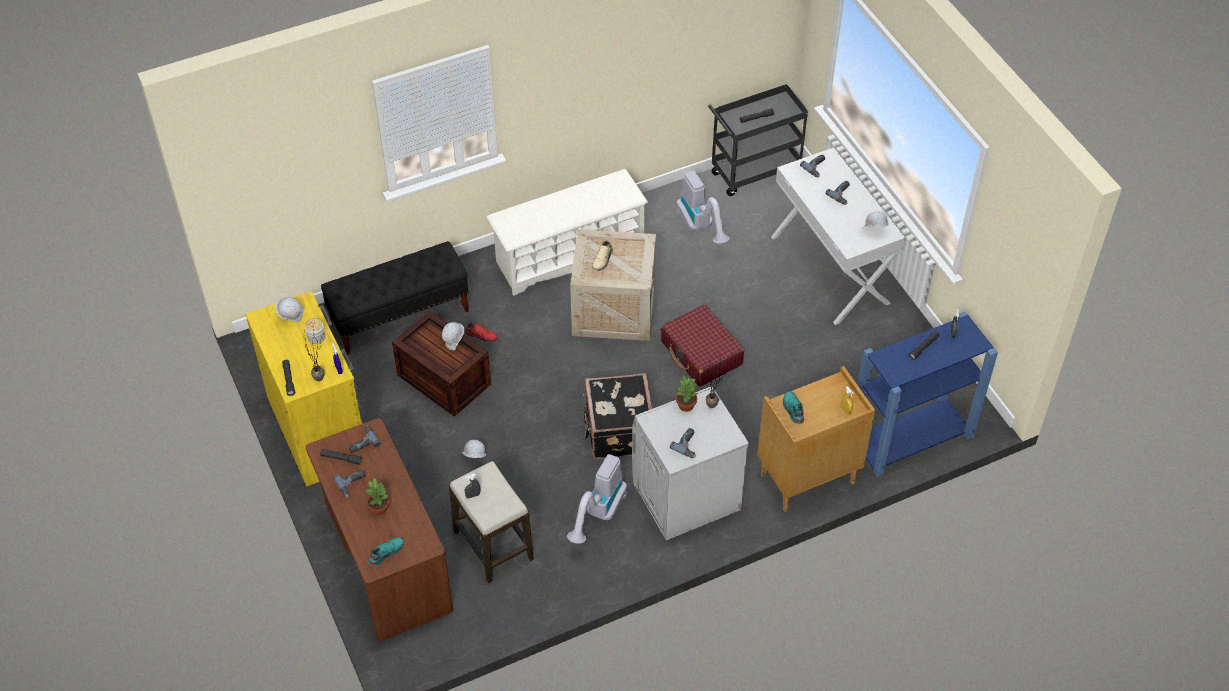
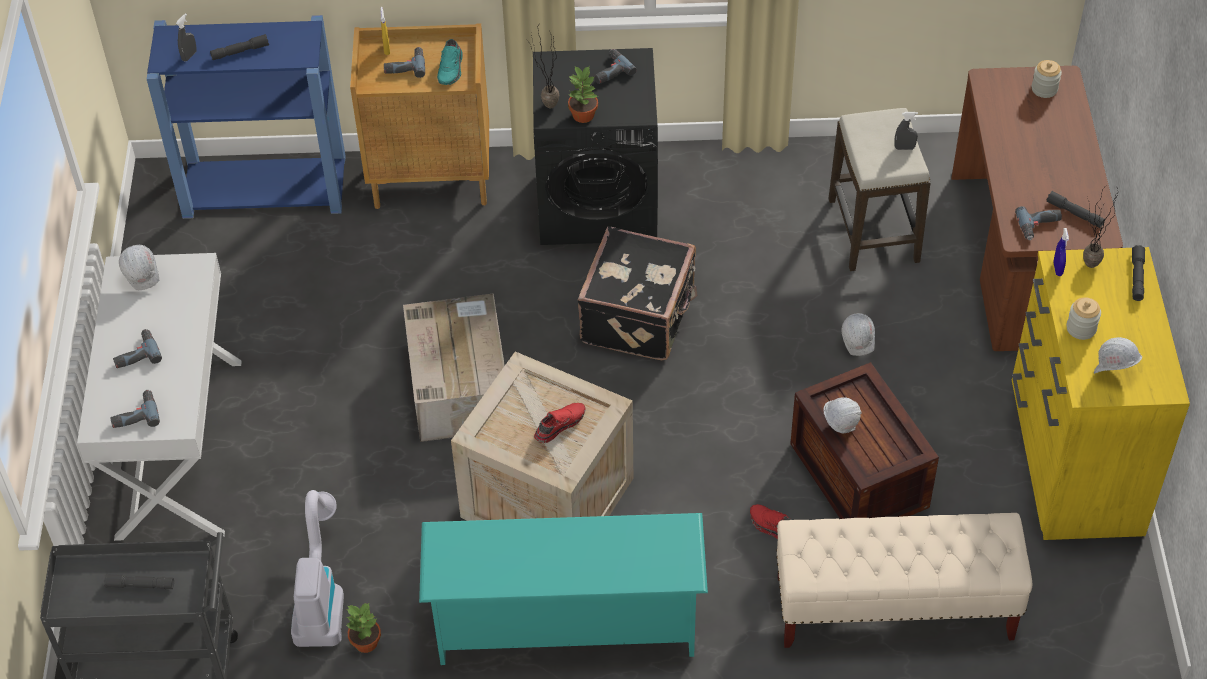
camera: 155 degrees left, 0 degrees up
(353, 484) = (1066, 177): power drill -> power drill (404, 65)
(379, 508) = (1038, 139): potted plant -> potted plant (365, 642)
(385, 552) = (1044, 89): turquoise shoe -> jar
(400, 316) = (893, 608): black bench -> beige bench
(569, 255) = (566, 623): white shoe rack -> turquoise shoe rack
(599, 515) = (720, 222): vacuum cleaner -> none
(603, 260) = (559, 425): beige shoe -> red shoe
(685, 497) = (598, 208): white washing machine -> black washing machine
(701, 353) = (458, 384): red suitcase -> cardboard box

